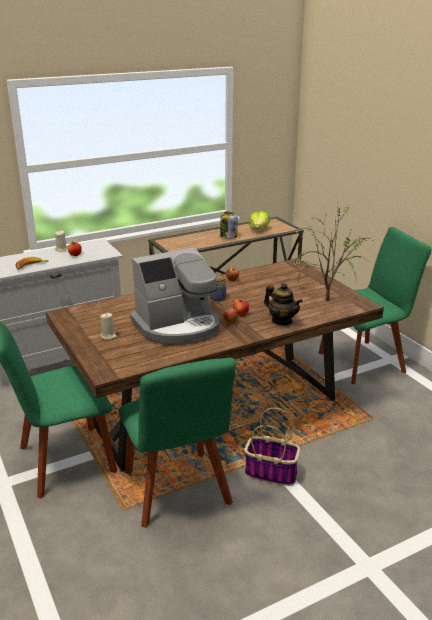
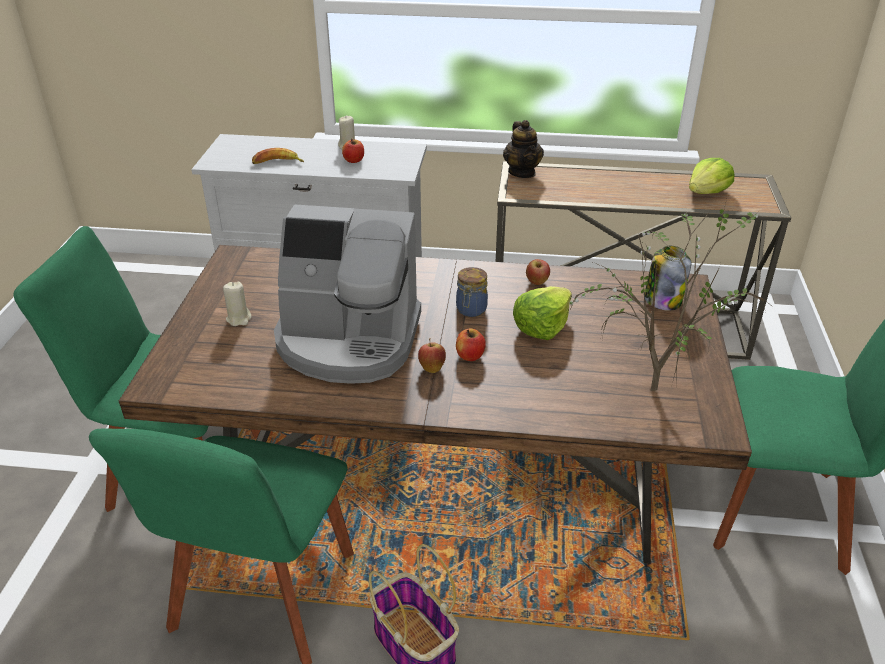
camera: 35 degrees right, 10 degrees up
(228, 236) = (635, 192): jar -> jar (662, 300)
(256, 294) = (541, 326): none -> lettuce
(282, 321) = (518, 400): teapot -> teapot (522, 172)

